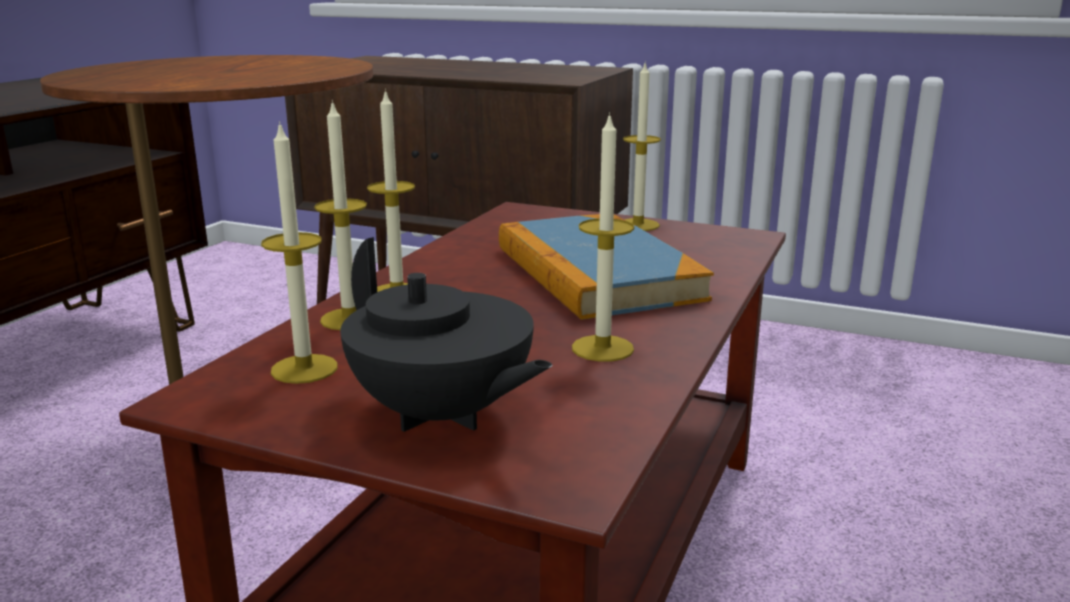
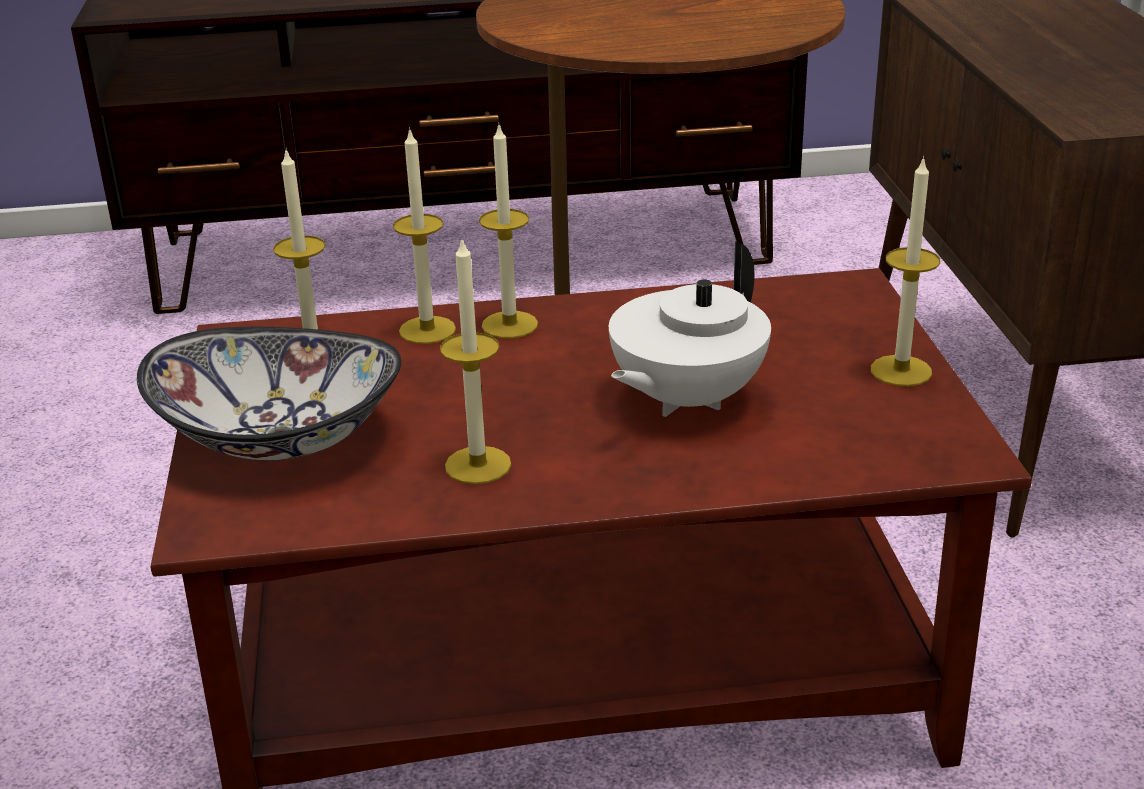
camera: 60 degrees right, 10 degrees up
(442, 415) = (279, 439): black teapot -> bowl
(596, 273) = (685, 399): book -> white teapot

